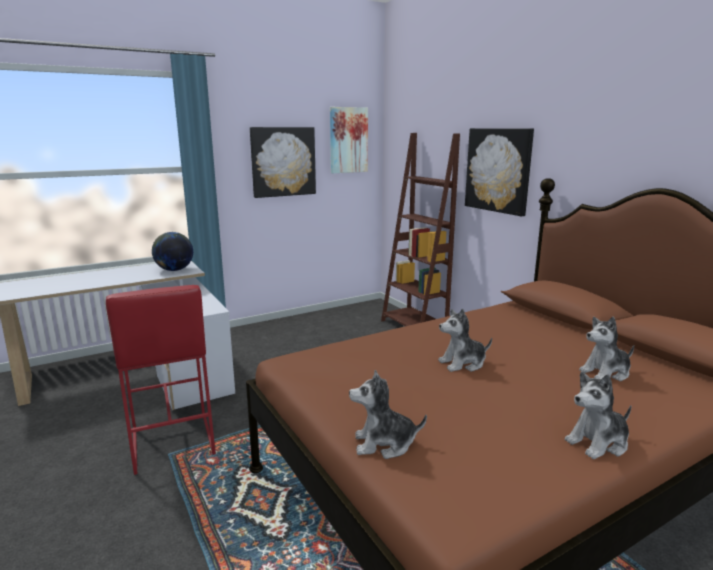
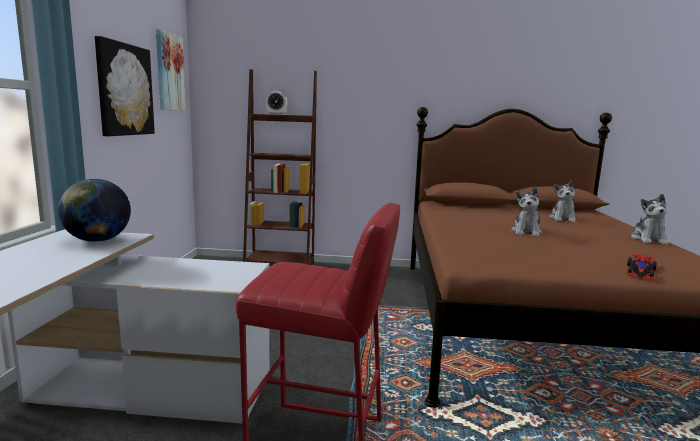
camera: 55 degrees left, 5 degrees down
(384, 444) = (640, 271): plush toy -> toy car
(425, 178) = (276, 114): none -> alarm clock
(498, 170) = (365, 103): picture -> none

